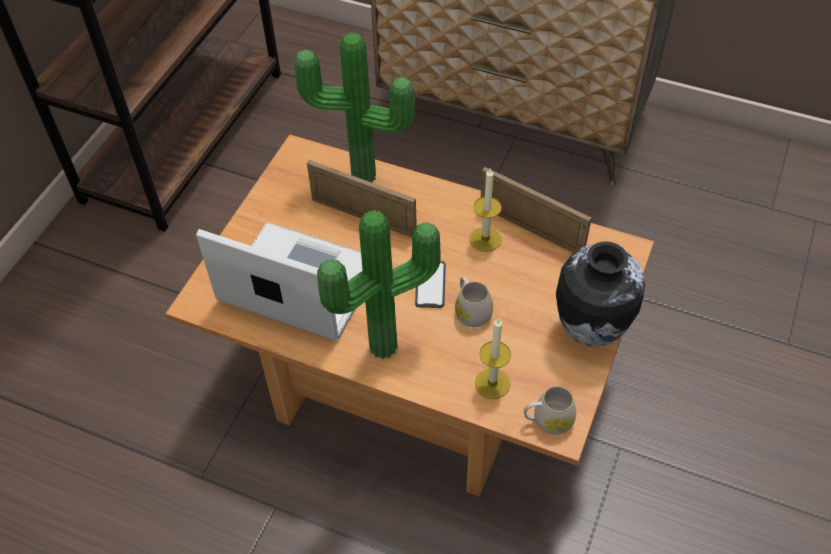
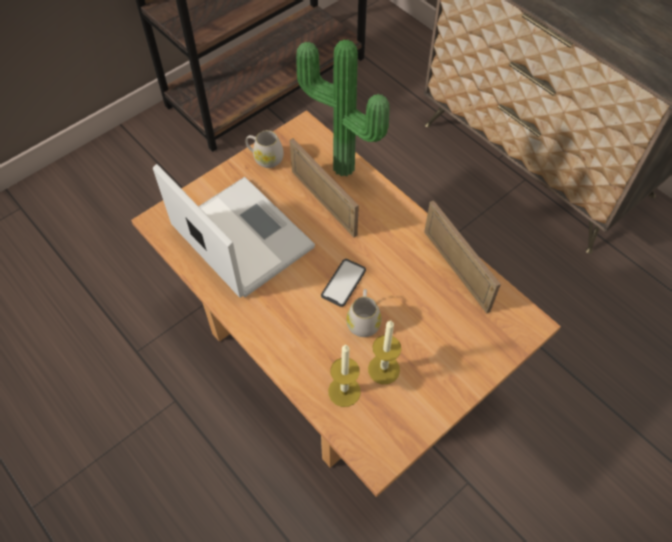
camera: 25 degrees right, 5 degrees up
(387, 350) = (276, 324): potted plant -> none
(485, 239) = (412, 262): candle -> candle (383, 369)
(548, 420) = (371, 446): white mug -> white mug (265, 158)
(589, 330) = (454, 382): vase -> none

